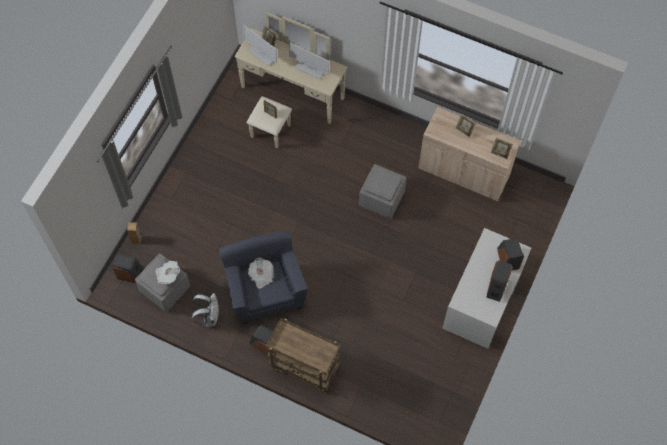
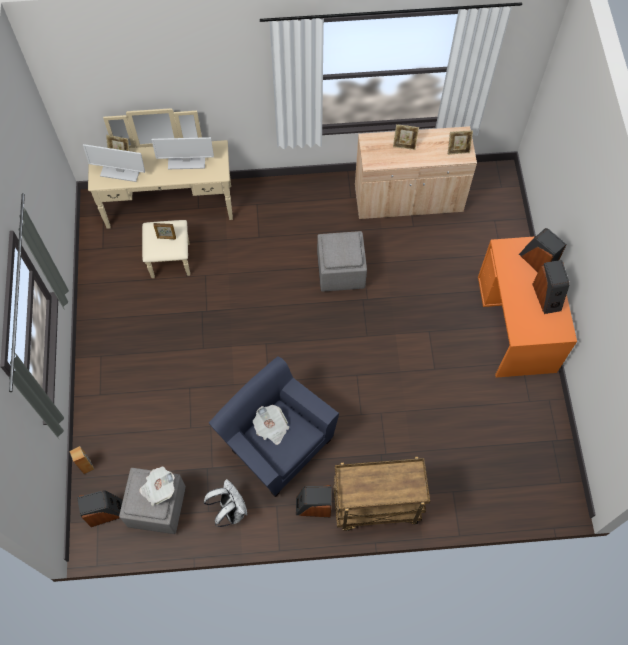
camera: 30 degrees left, 0 degrees up
(482, 300) = (516, 323): white desk -> orange desk

